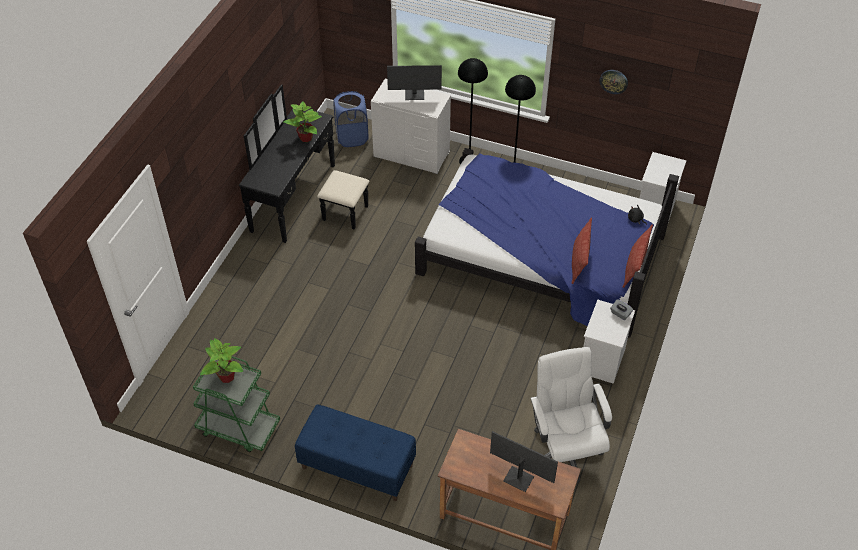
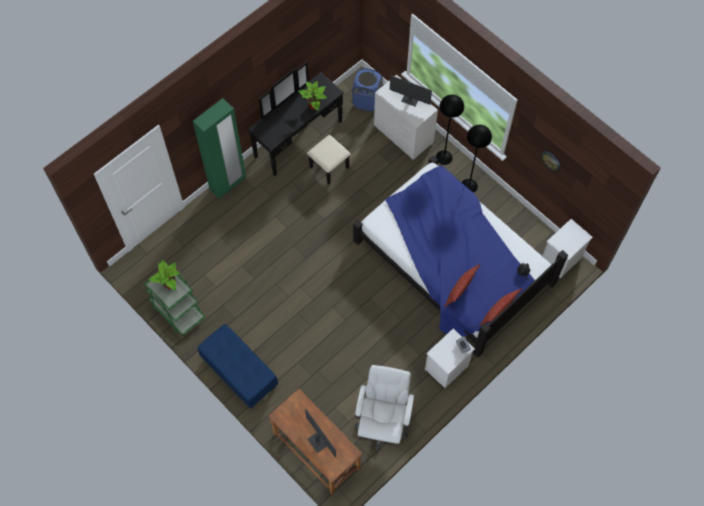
camera: 25 degrees right, 15 degrees up
(232, 269) = (228, 184): none -> green wardrobe

